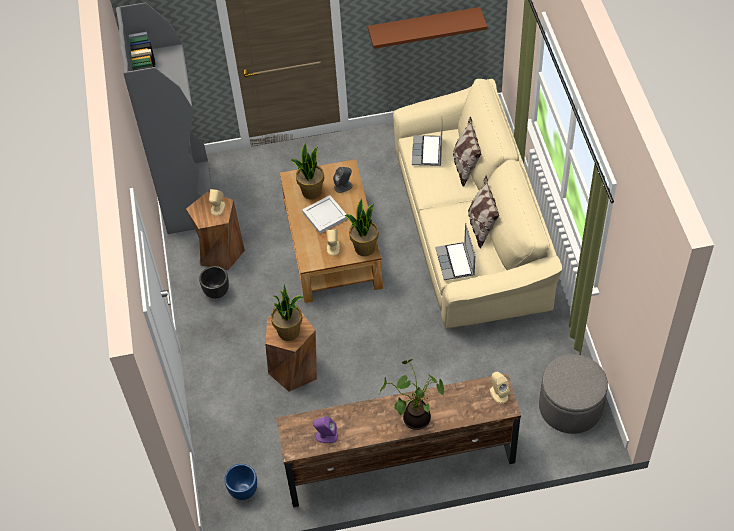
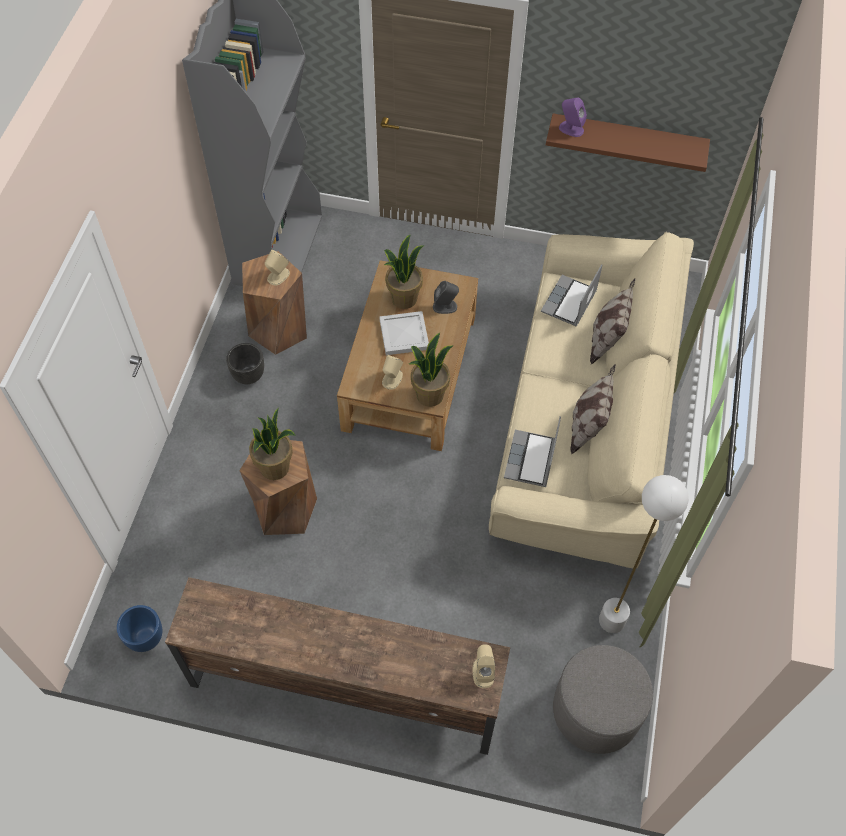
camera: 20 degrees right, 5 degrees up
(326, 436) = (235, 630): purple speaker -> purple speaker (571, 129)
(415, 417) = (359, 655): potted plant -> none
(552, 349) = (612, 620): none -> white floor lamp

